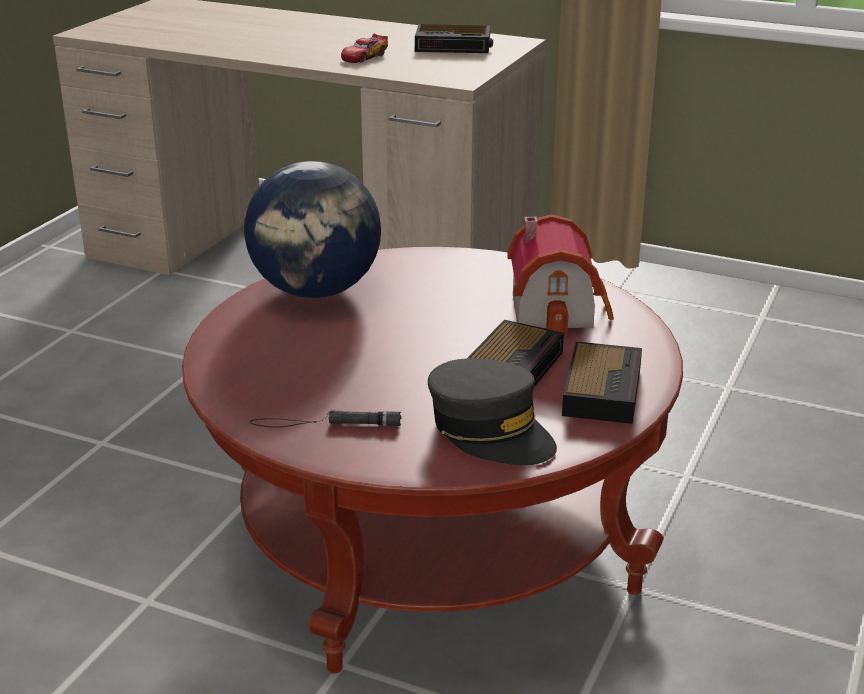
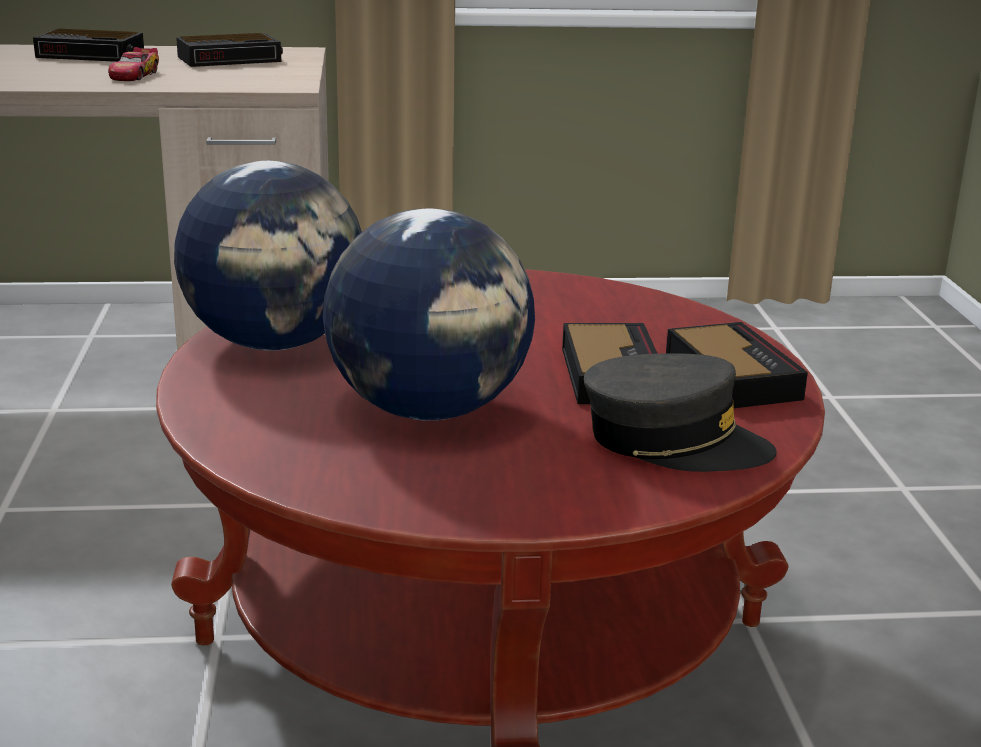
camera: 30 degrees left, 5 degrees down
(325, 424) = (474, 481): black flashlight -> none
(357, 365) = (429, 410): none -> globe
(361, 31) = (93, 55): none -> alarm clock
(558, 309) = (581, 310): toy house -> none

